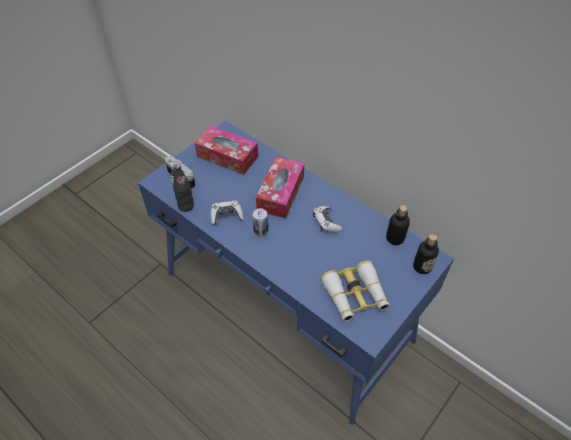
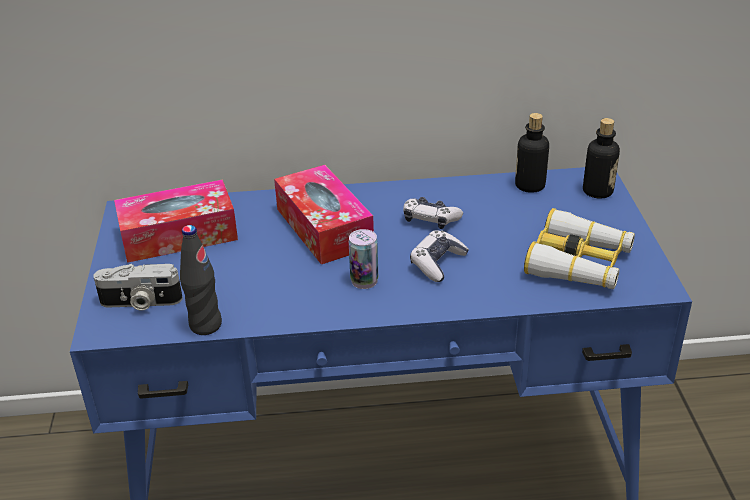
camera: 45 degrees left, 15 degrees down
(226, 216) = (287, 296): game controller -> game controller (437, 263)

